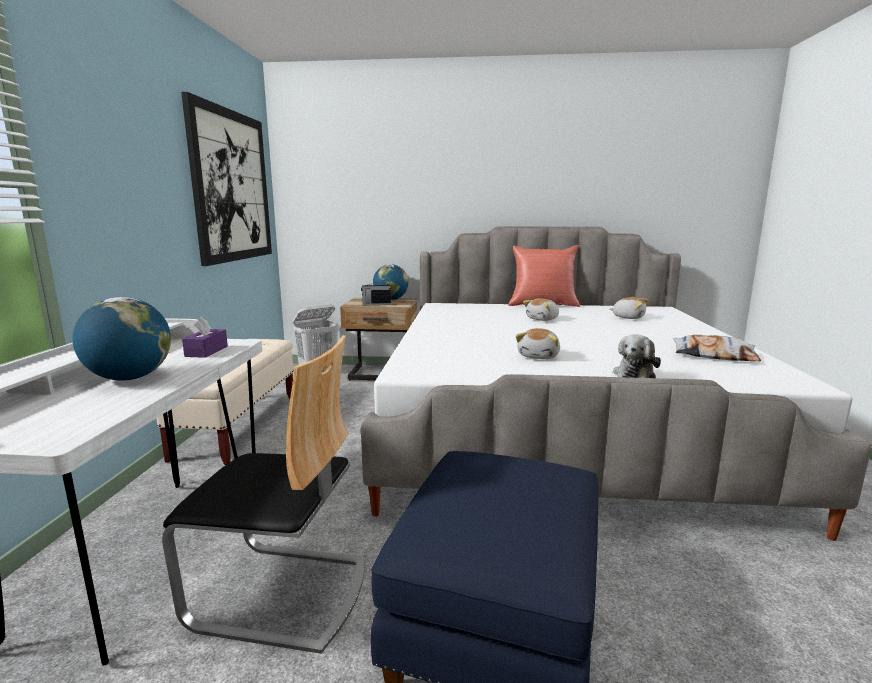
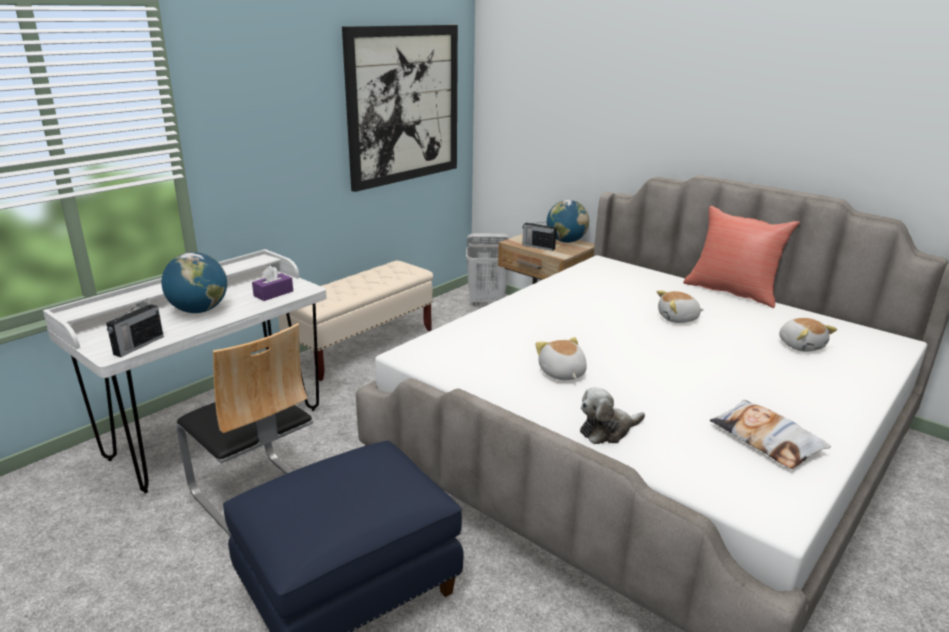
camera: 35 degrees right, 10 degrees up
(91, 422) = (138, 346): none -> radio
(539, 356) = (561, 373): plush toy -> plush toy turned 105 degrees clockwise

